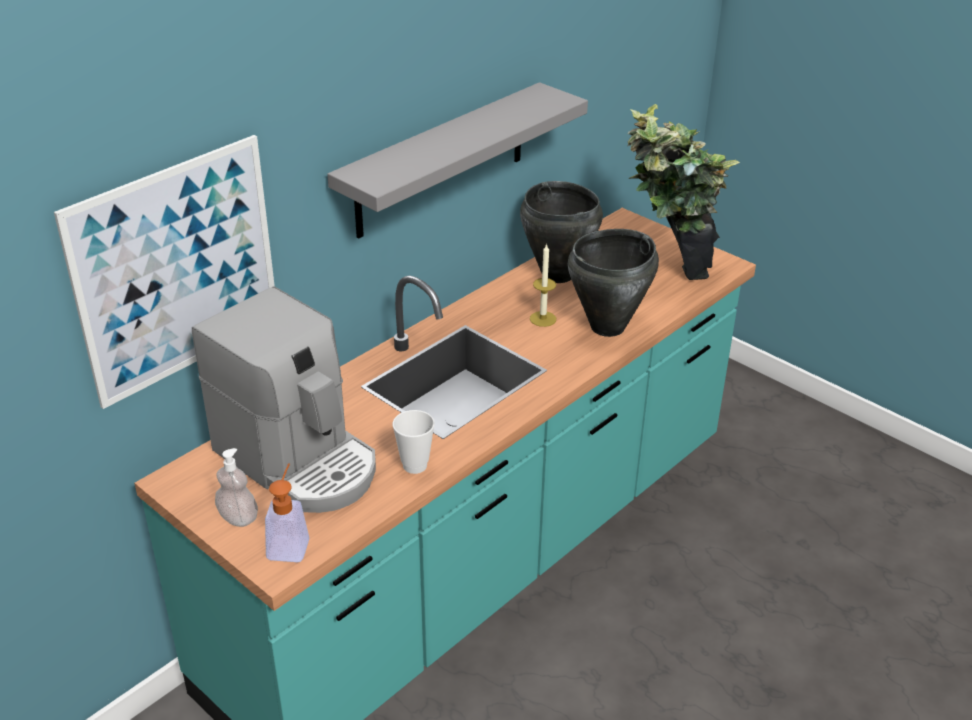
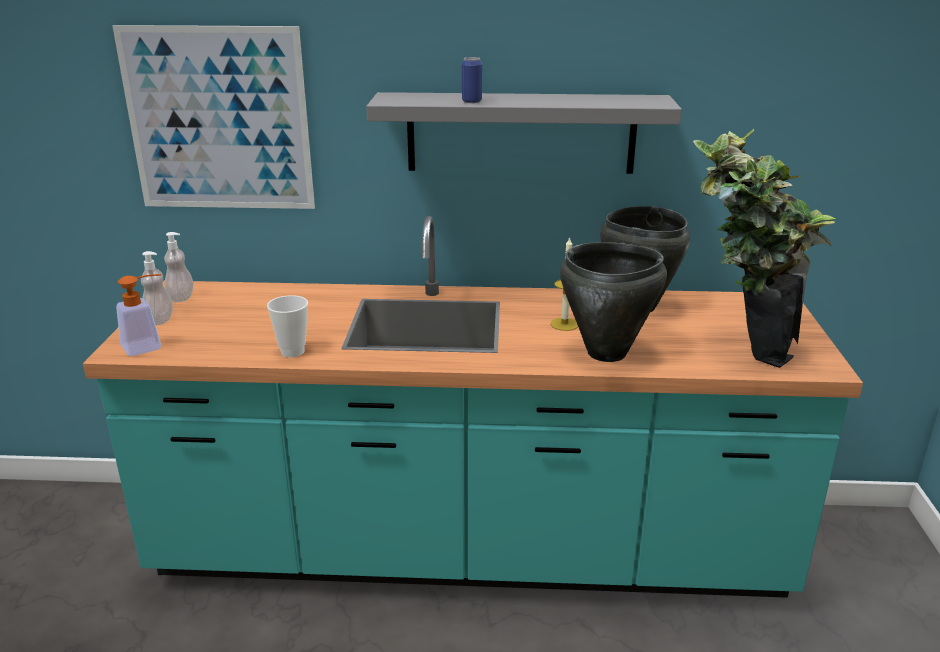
camera: 50 degrees right, 10 degrees down
(201, 486) = (181, 297): none -> soap dispenser
(299, 461) = (246, 313): coffee machine -> none
(440, 154) = (471, 101): none -> can

